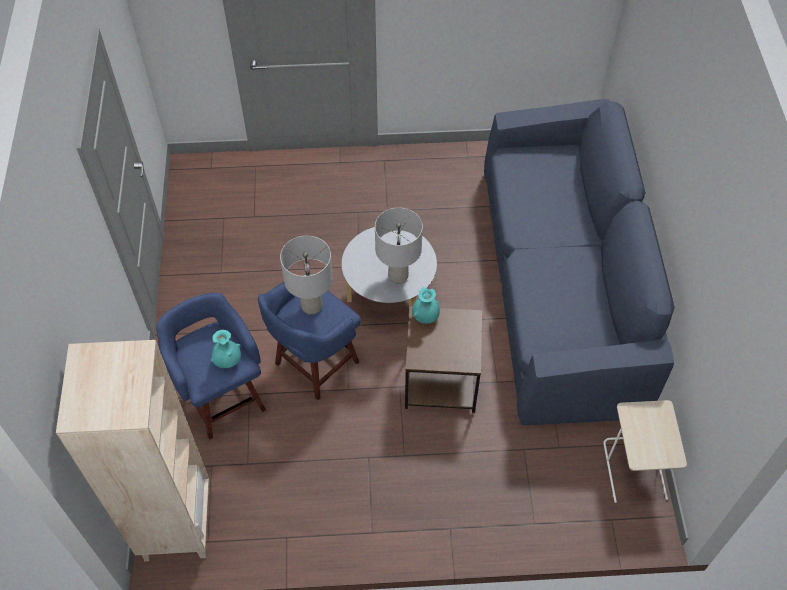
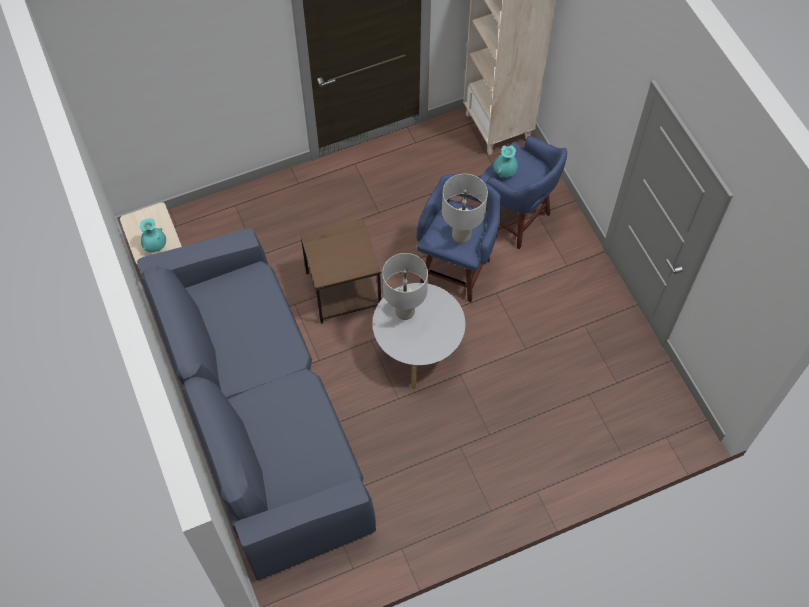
camera: 160 degrees right, 5 degrees up
(425, 317) = (362, 266): turquoise vase -> turquoise vase (155, 246)

